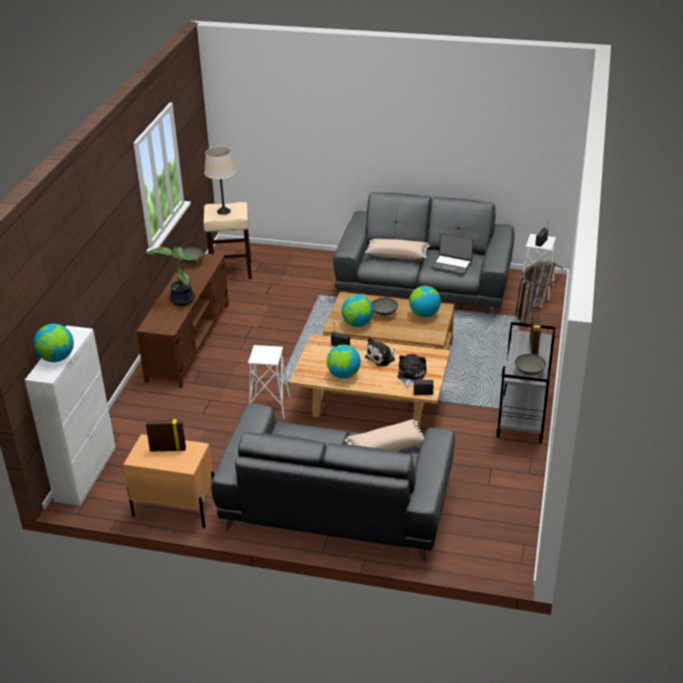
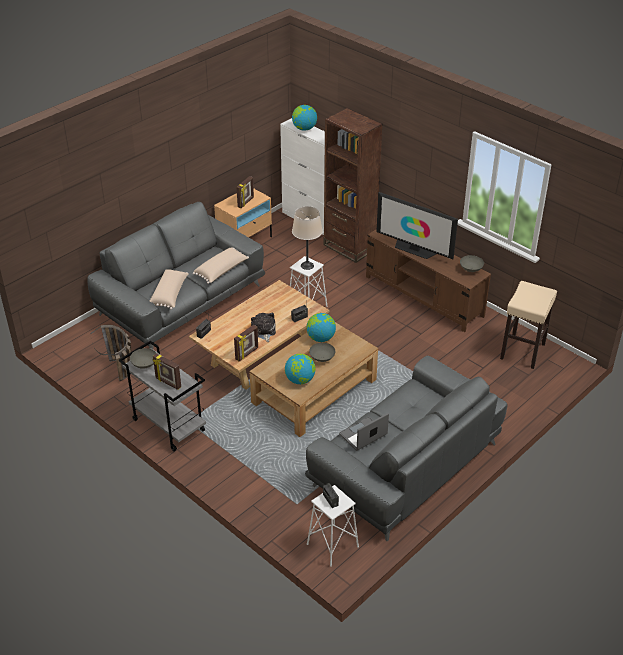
camera: 120 degrees right, 5 degrees up
(129, 419) = (349, 247): none -> brown bookcase
(181, 300) = (414, 249): potted plant -> television
(224, 211) = (532, 295): beige table lamp -> beige table lamp (307, 265)
(343, 375) = (262, 305): globe -> none
(397, 255) = (412, 408): beige pillow -> beige pillow (222, 271)
(410, 375) = (228, 336): plush toy -> none
(423, 354) = (247, 354): none -> picture frame
(532, 312) = (296, 518): basket -> basket (122, 374)

